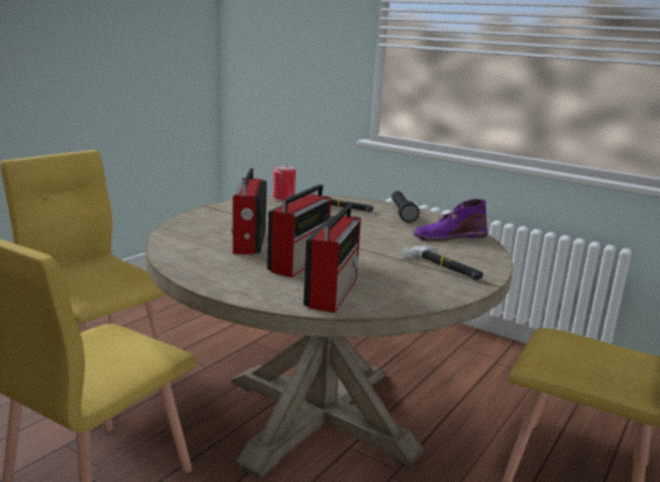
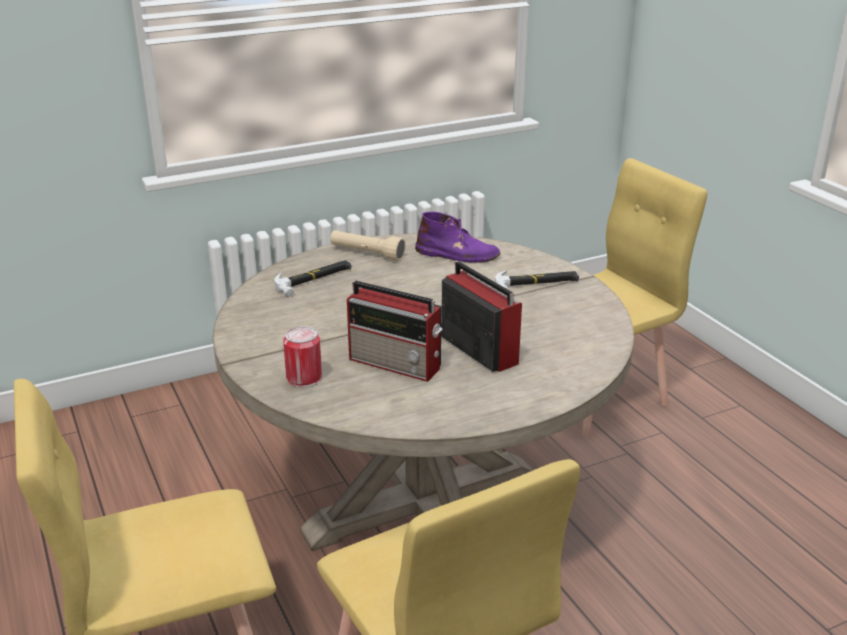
camera: 60 degrees left, 10 degrees up
(283, 198) = (244, 304): can -> can (304, 378)
(333, 291) = (566, 352): radio -> none
(402, 213) = (366, 253): black flashlight -> beige flashlight
(449, 236) = (457, 254): purple boot -> purple boot turned 90 degrees counterclockwise

